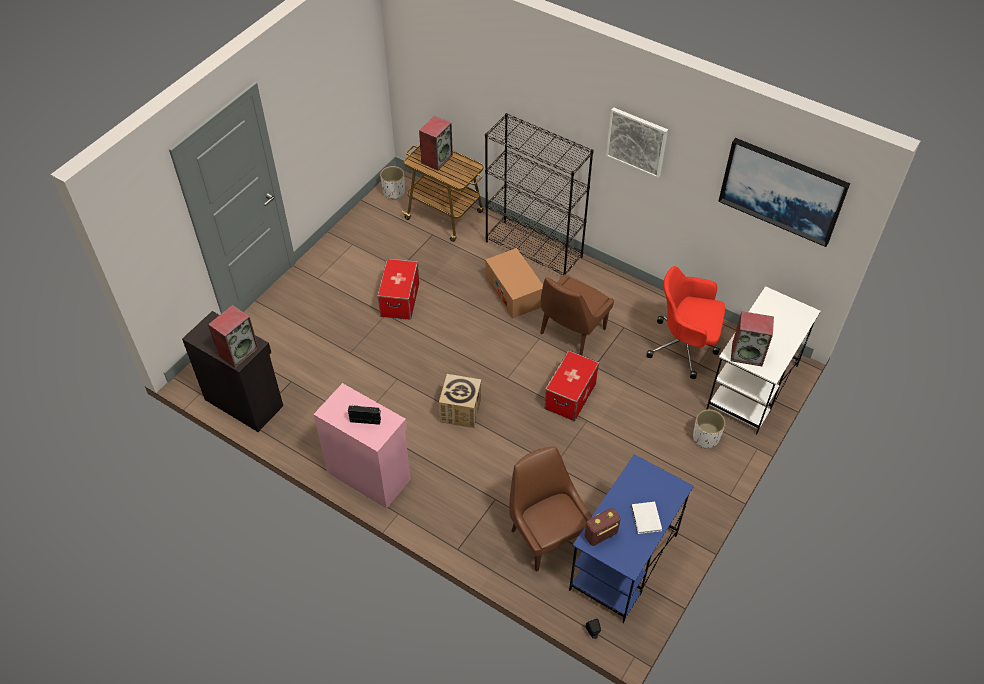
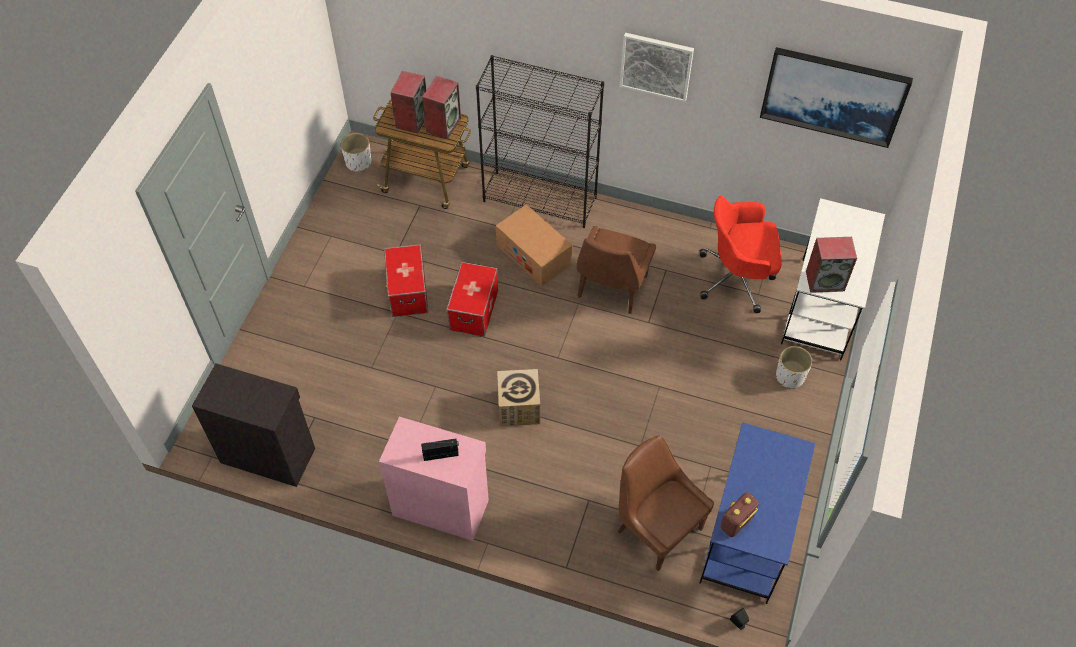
camera: 15 degrees left, 5 degrees up
(238, 351) = (265, 406): speaker -> speaker (443, 124)
(570, 396) = (633, 362): storage box -> storage box (474, 310)
(646, 519) = (778, 493): white book -> none

